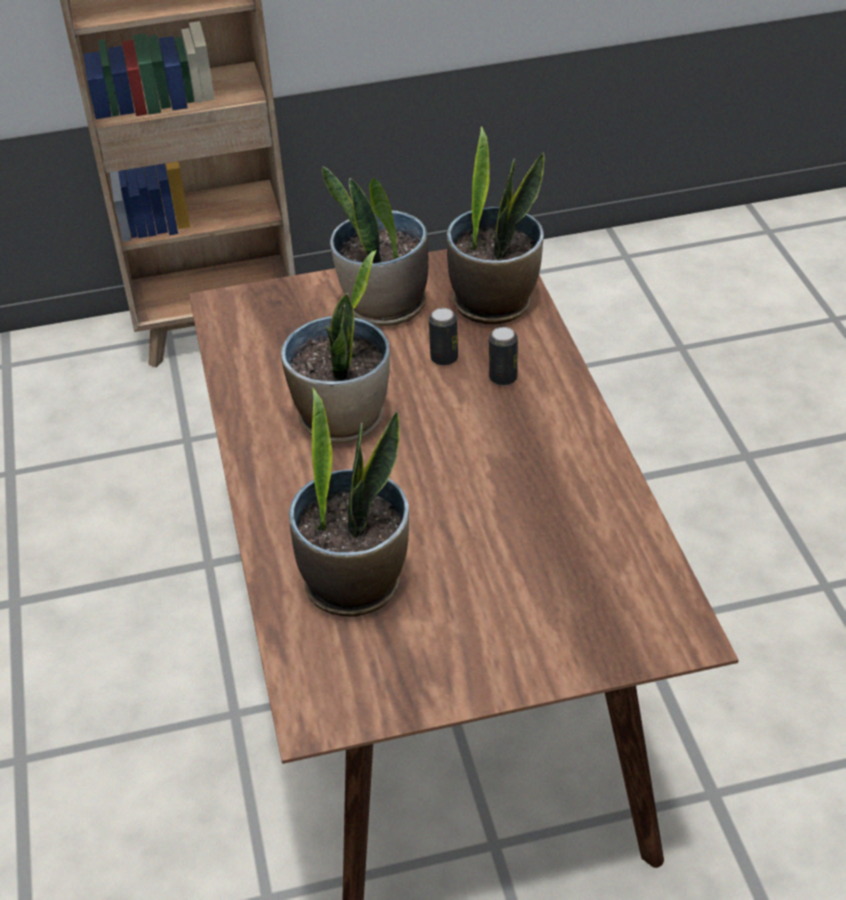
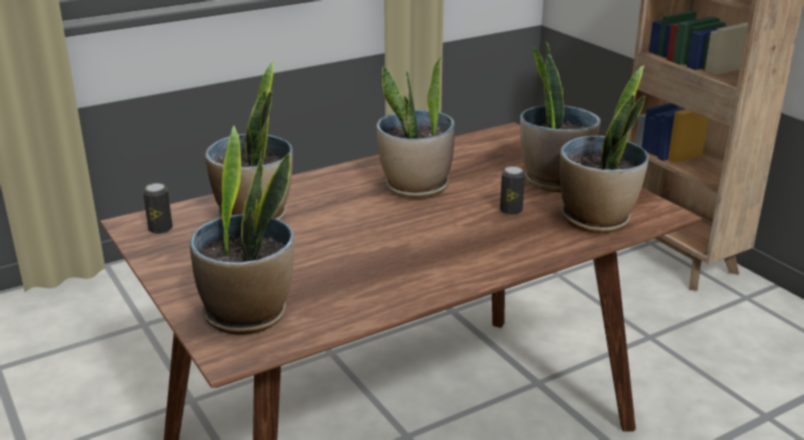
camera: 70 degrees right, 15 degrees down
(503, 378) = (504, 236): can -> can (160, 229)
(606, 614) = (248, 314): none -> potted plant

